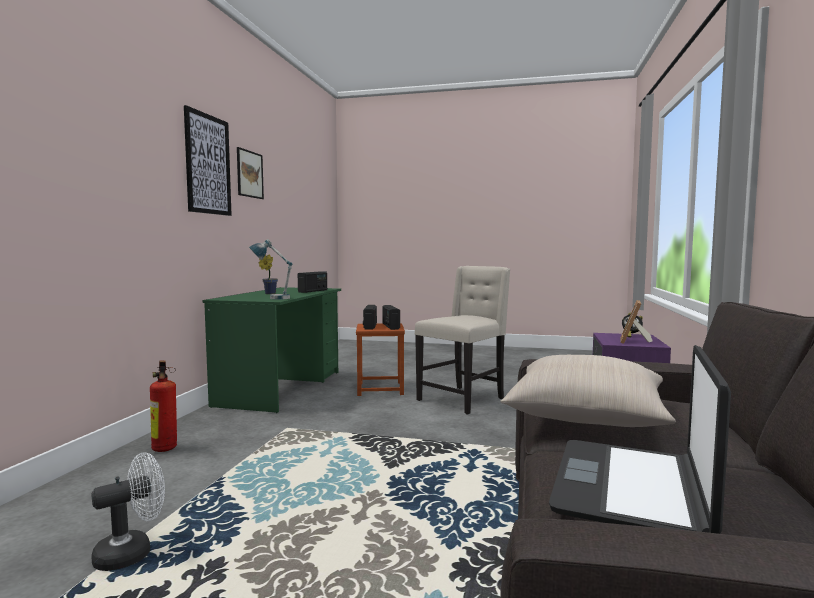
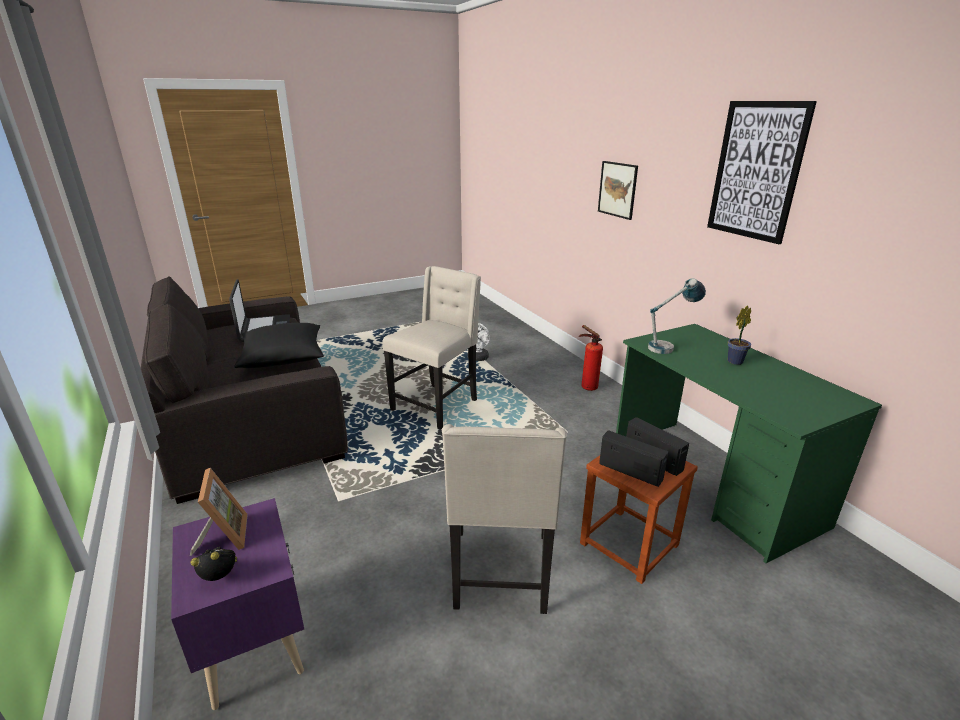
camera: 140 degrees right, 20 degrees up
(249, 174) = (863, 182): picture -> picture (617, 189)
(313, 291) = (751, 394): radio -> none
(346, 497) = (436, 405): none -> beige chair
(586, 416) = (283, 358): beige pillow -> black pillow

